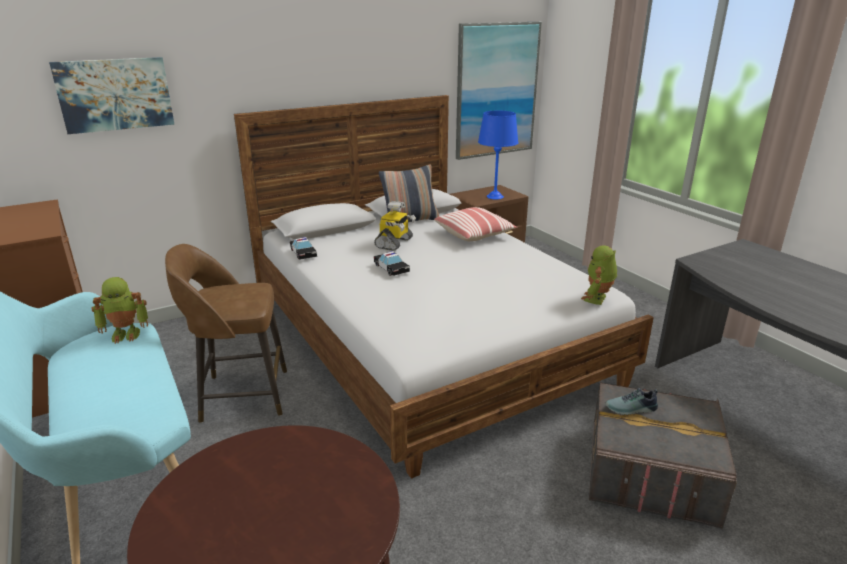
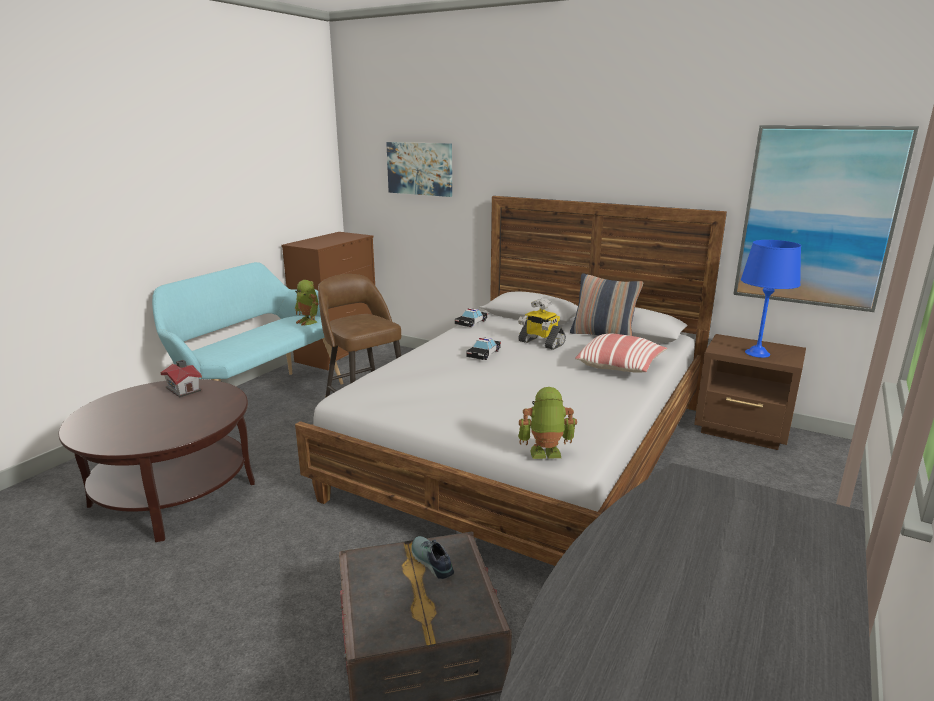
camera: 60 degrees right, 5 degrees down
(212, 475) = (184, 389): none -> toy house
(394, 243) = (540, 343): toy robot -> toy robot turned 45 degrees clockwise

